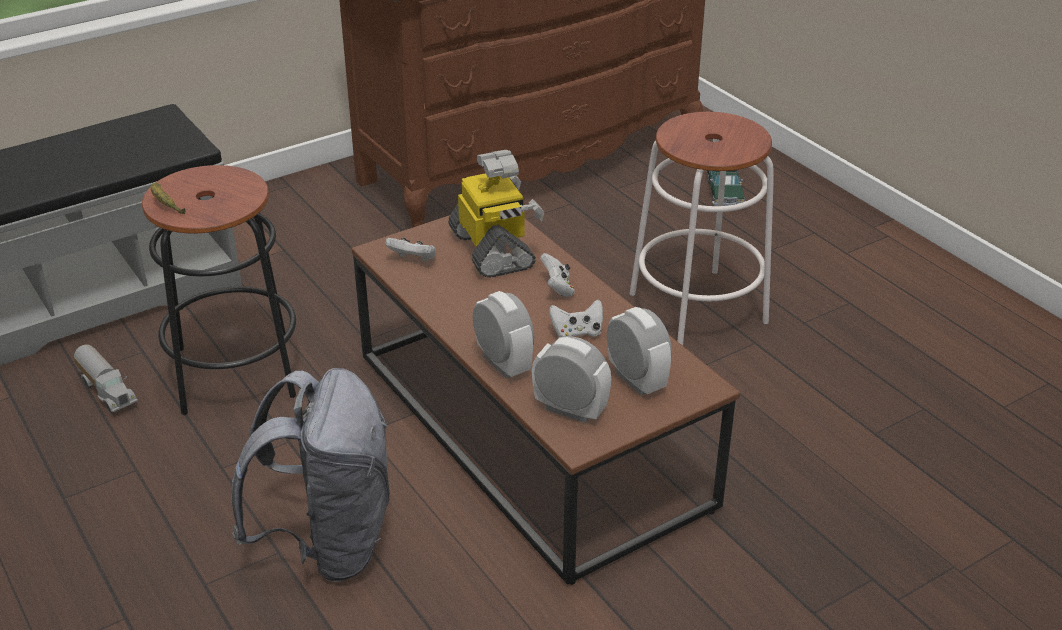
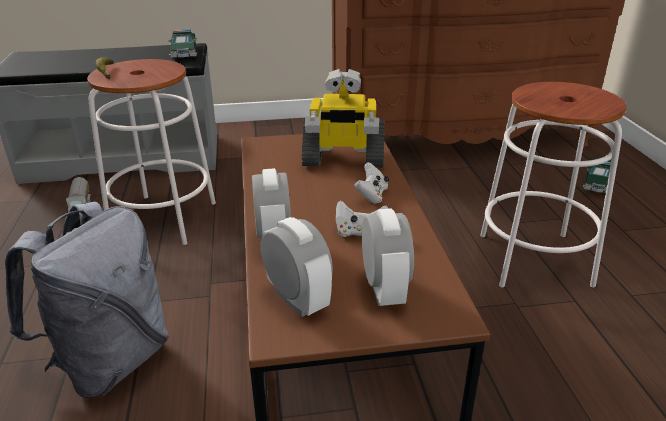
camera: 25 degrees right, 5 degrees down
(168, 130) = (184, 52): none -> toy car
(235, 372) = (164, 219): black stool -> white stool
(413, 260) = (276, 153): white game controller -> none
(494, 250) = (342, 159): toy robot -> toy robot turned 90 degrees clockwise

